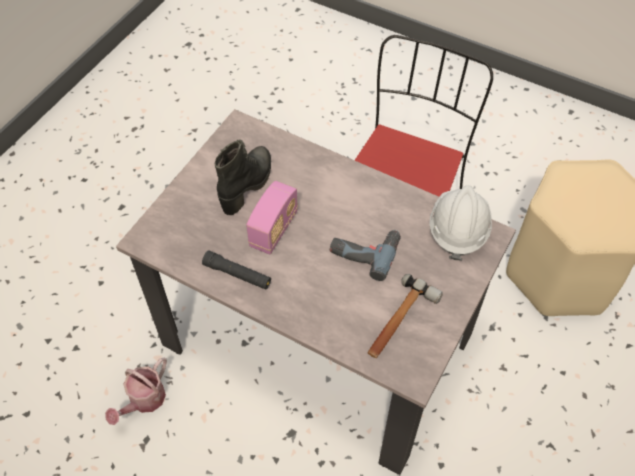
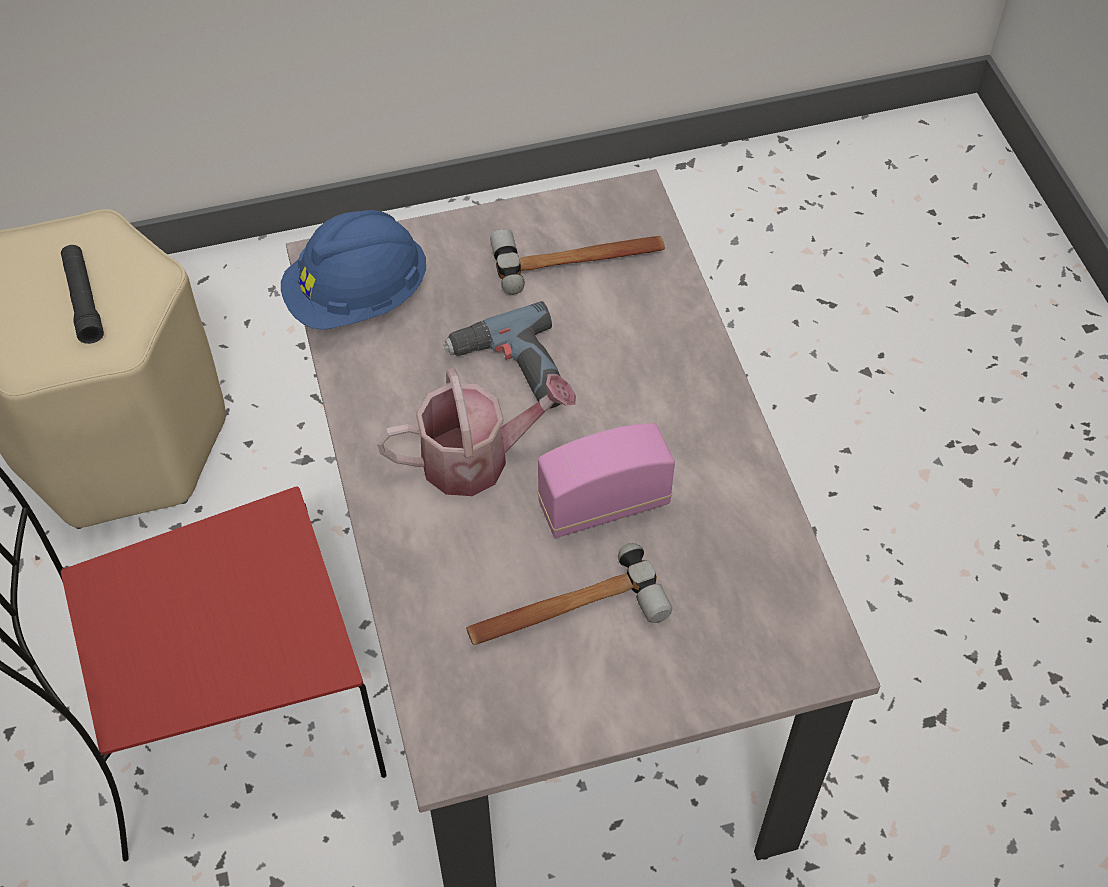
camera: 135 degrees left, 0 degrees up
(144, 401) = (893, 783): watering can -> watering can (477, 458)
(237, 274) = (727, 480): black flashlight -> black flashlight (83, 300)
(247, 185) = (564, 614): black boot -> hammer
(458, 230) = (358, 298): white hard hat -> blue hard hat

